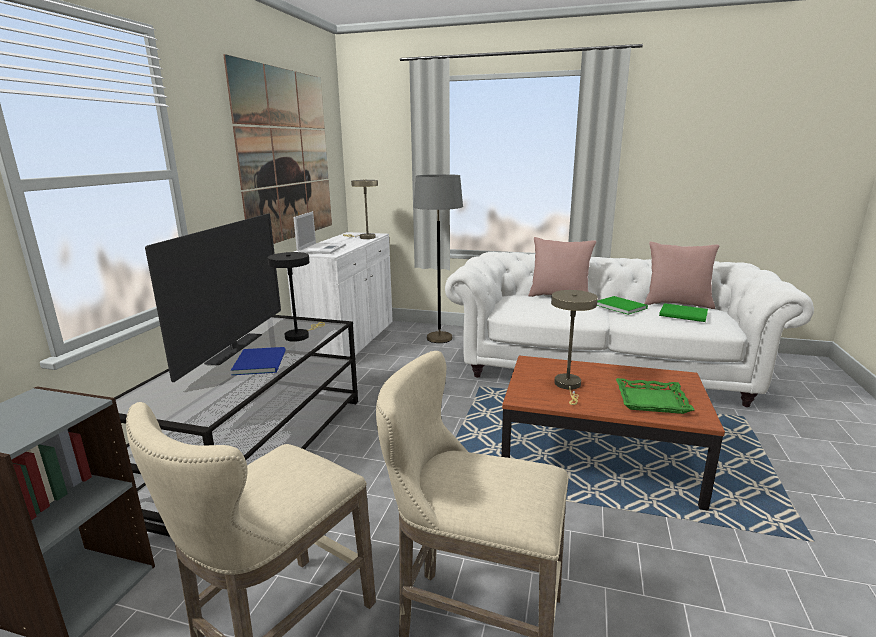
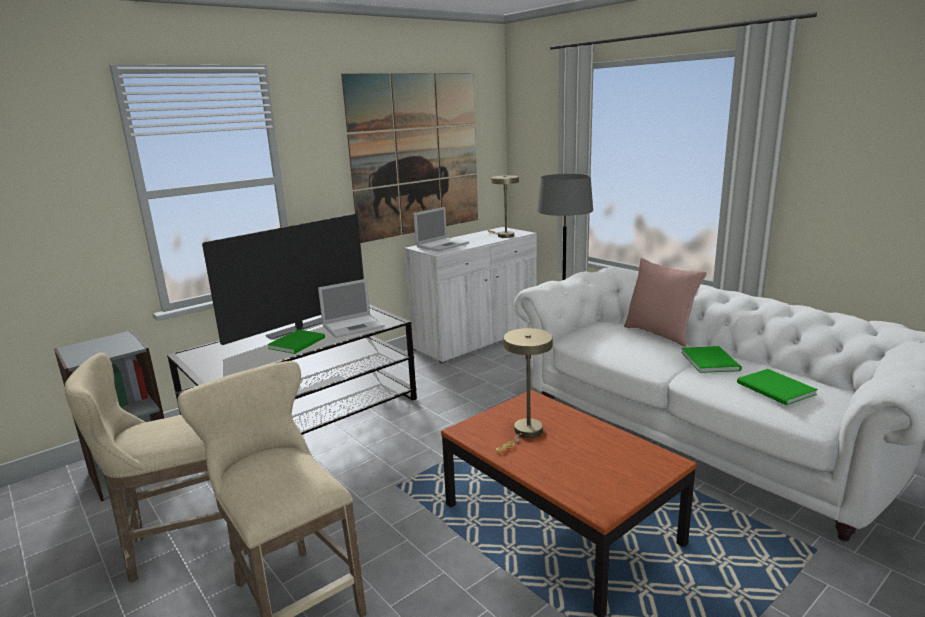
camera: 35 degrees right, 0 degrees up
(261, 362) = (299, 343): blue book -> green book
(299, 335) = (354, 326): black table lamp -> laptop
(651, 401) = (582, 474): green tray -> none
(677, 304) = (799, 374): pink pillow -> none

